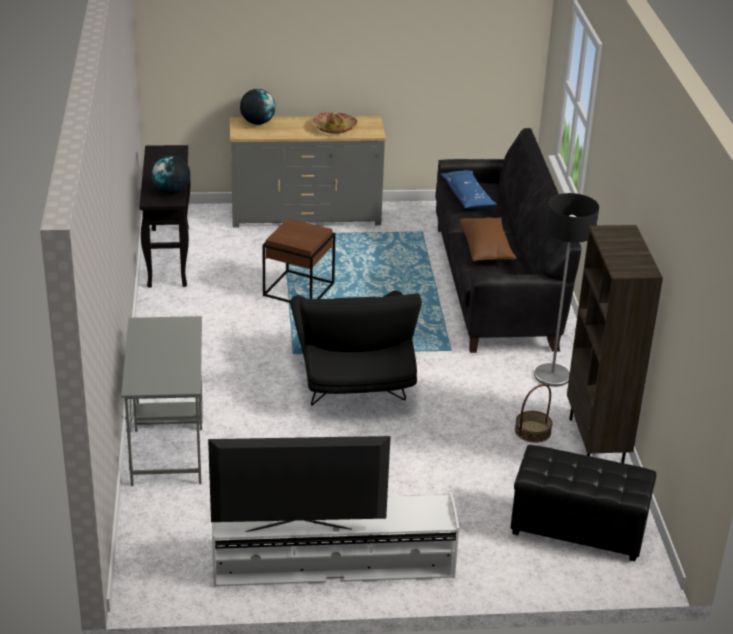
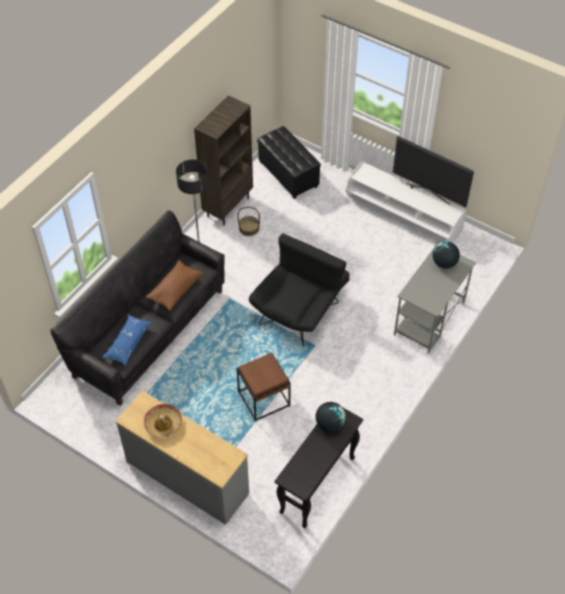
camera: 140 degrees left, 20 degrees up
(257, 122) = (209, 465): globe -> globe (444, 263)

